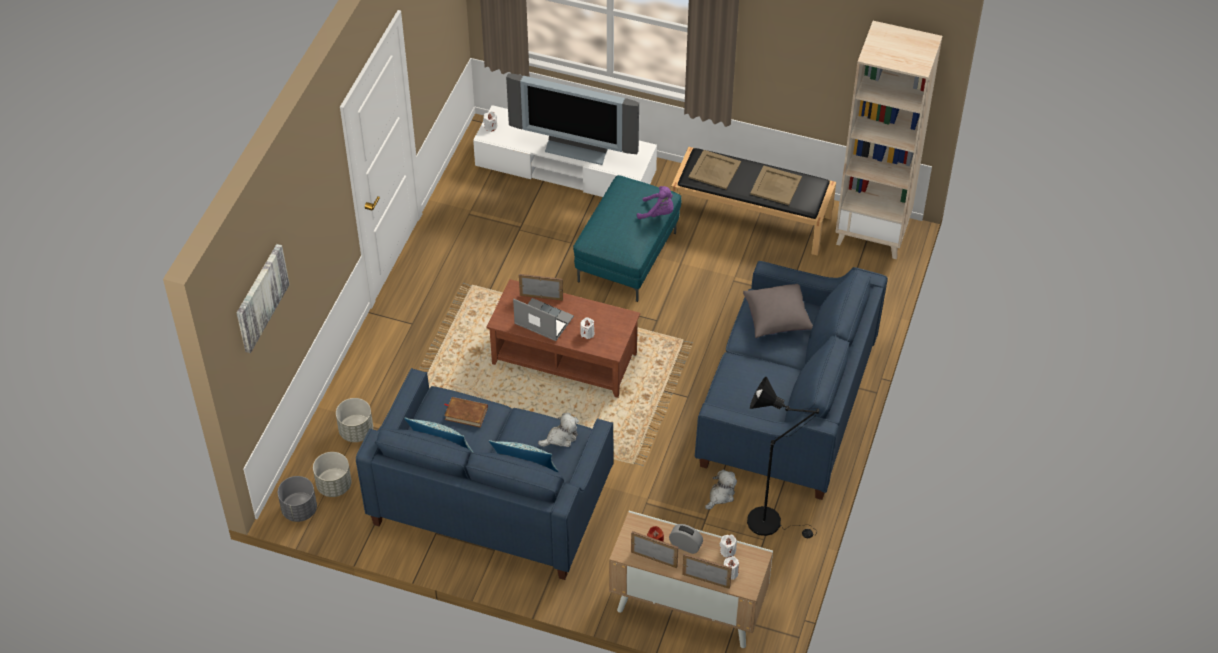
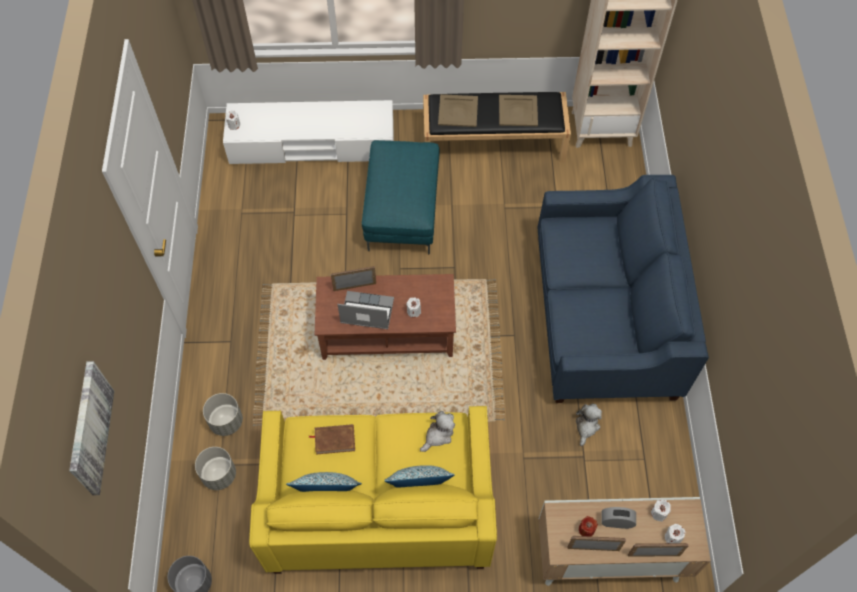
camera: 20 degrees left, 10 degrees up
(334, 485) = (219, 543): grey planter -> grey planter (226, 422)
(491, 500) = (379, 506): blue sofa -> yellow sofa
(578, 148) = (323, 123): television -> none
(658, 213) = (428, 168): purple plush toy -> none
(771, 522) = (642, 439): black floor lamp -> none
(777, 318) = (583, 242): grey pillow -> none

